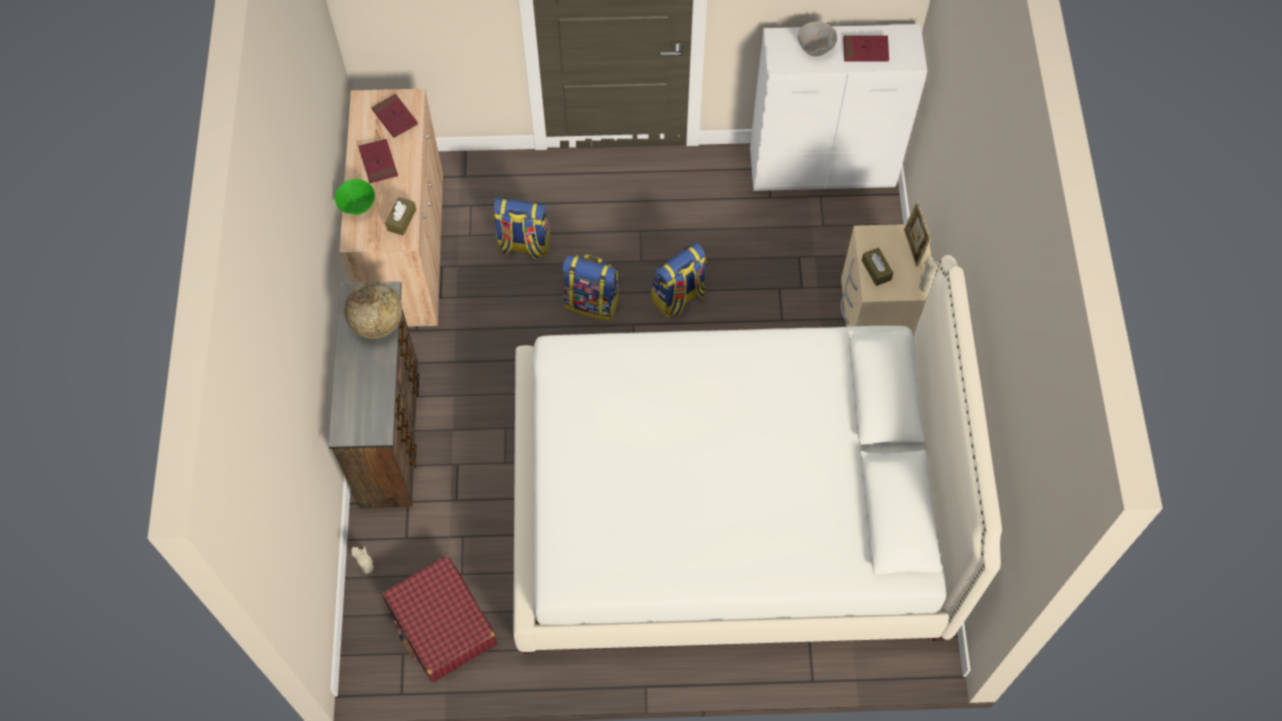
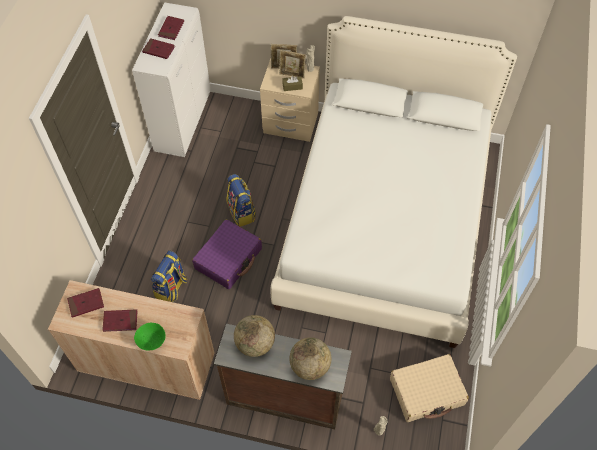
camera: 75 degrees left, 5 degrees down
(358, 397) = (310, 366): none -> globe
(402, 220) = (175, 314): brown tissue box -> none
(442, 624) = (427, 392): red suitcase -> beige suitcase
(592, 302) = (228, 259): backpack -> purple suitcase
(816, 48) = (159, 50): grey bowl -> red book
(900, 264) = (292, 75): none -> picture frame

